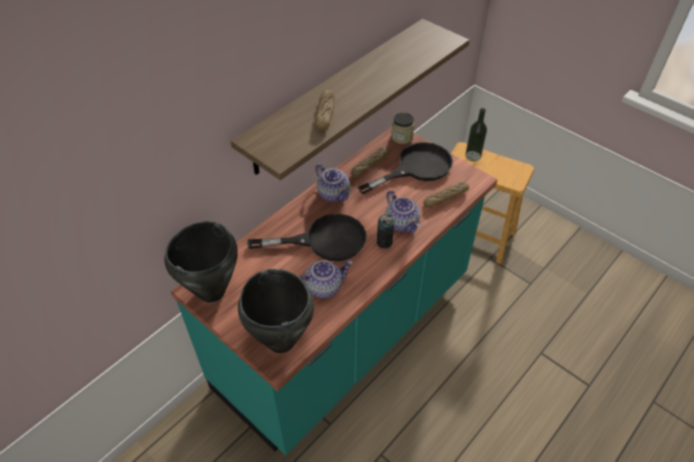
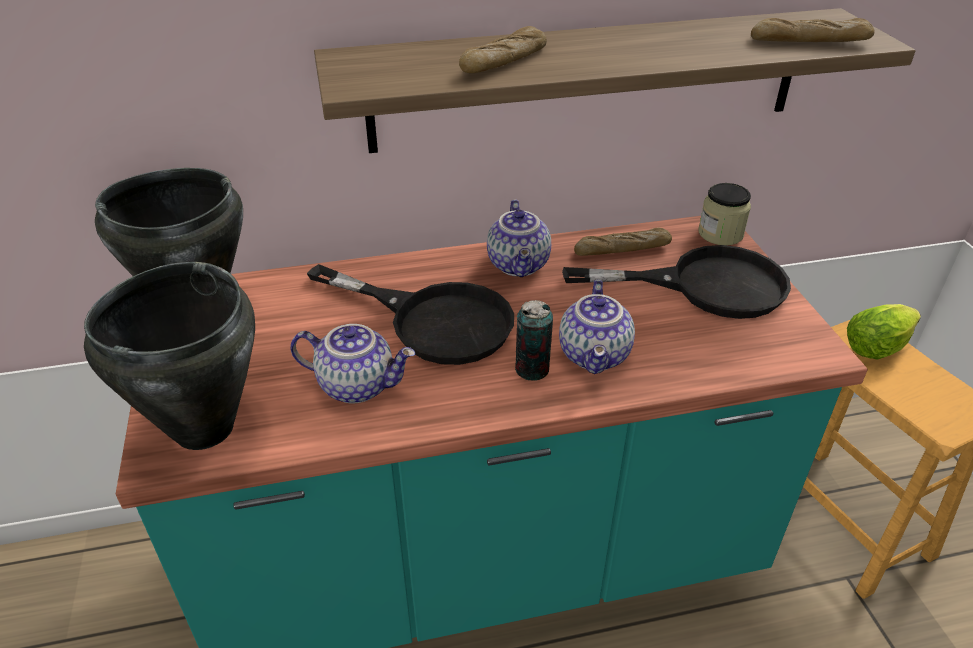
camera: 35 degrees right, 10 degrees down
(446, 198) = (722, 353): bread -> bread (809, 42)
(473, 156) = (879, 346): bottle -> lettuce

